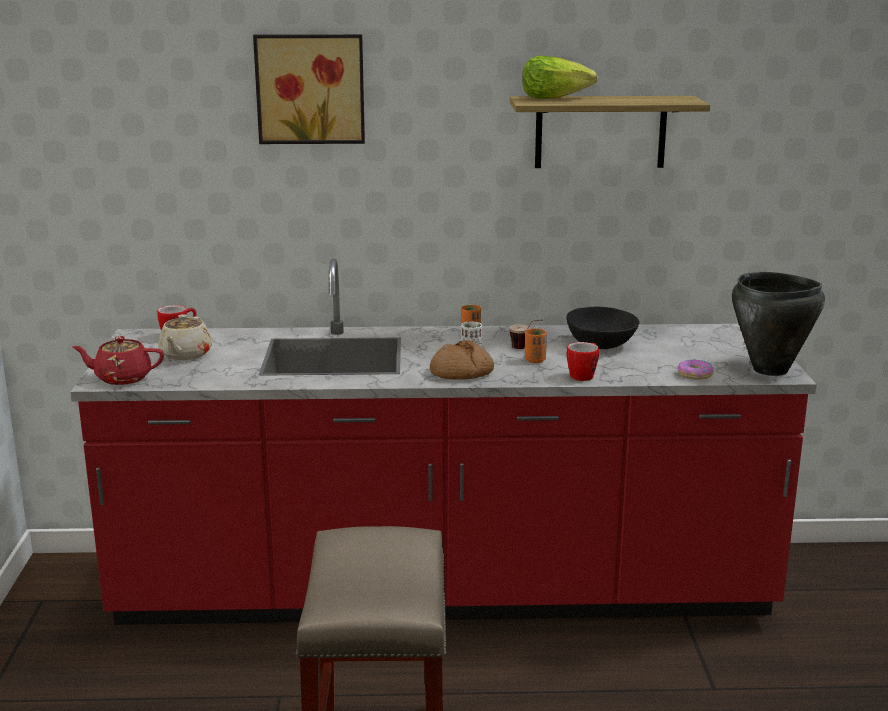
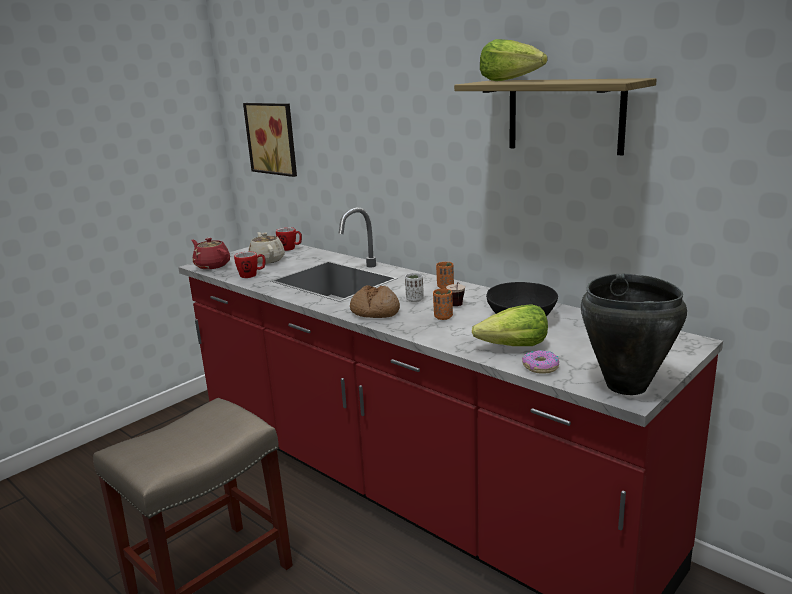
camera: 45 degrees right, 0 degrees up
(185, 355) = (267, 260): beige teapot -> beige teapot turned 105 degrees clockwise
(310, 88) = (363, 75): picture -> picture (273, 138)
(584, 375) = (450, 339): mug -> mug (252, 275)
(645, 367) = (513, 347): none -> lettuce

